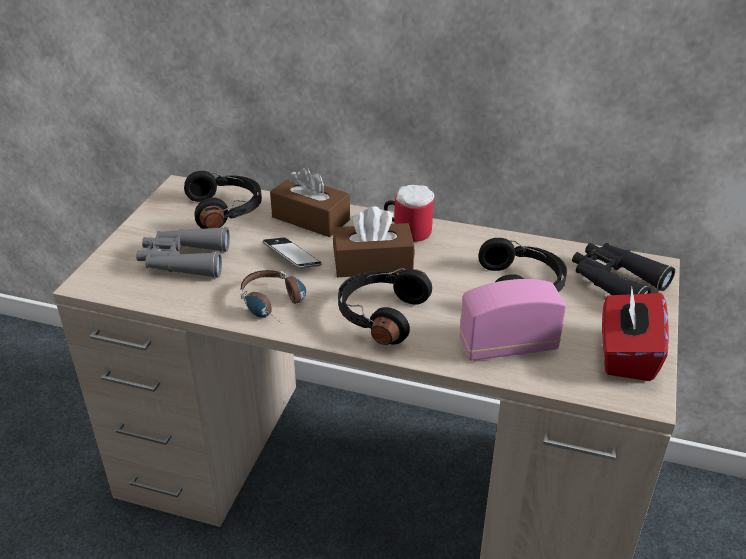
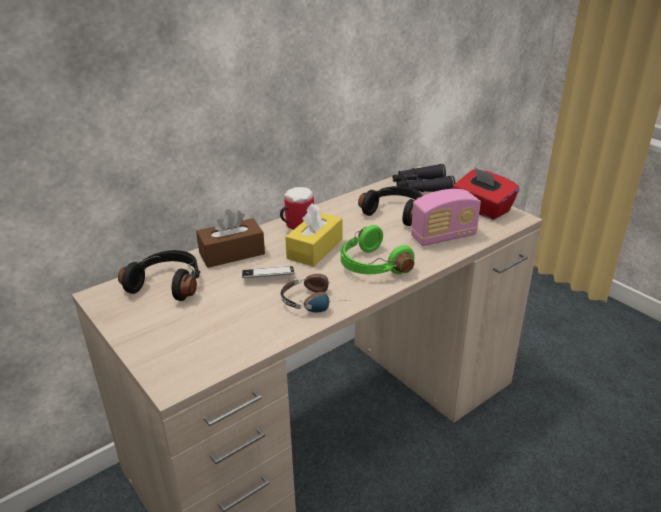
camera: 55 degrees left, 5 degrees down
(184, 261) = (209, 324): grey binoculars -> none
(373, 263) = (315, 249): brown tissue box -> yellow tissue box
(380, 315) = (371, 265): black headphones -> green headphones
(508, 346) = (443, 237): radio -> radio turned 135 degrees counterclockwise

